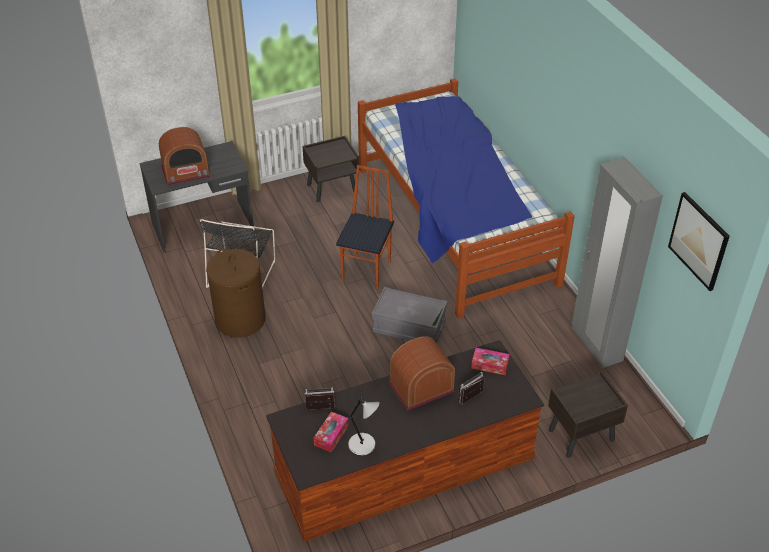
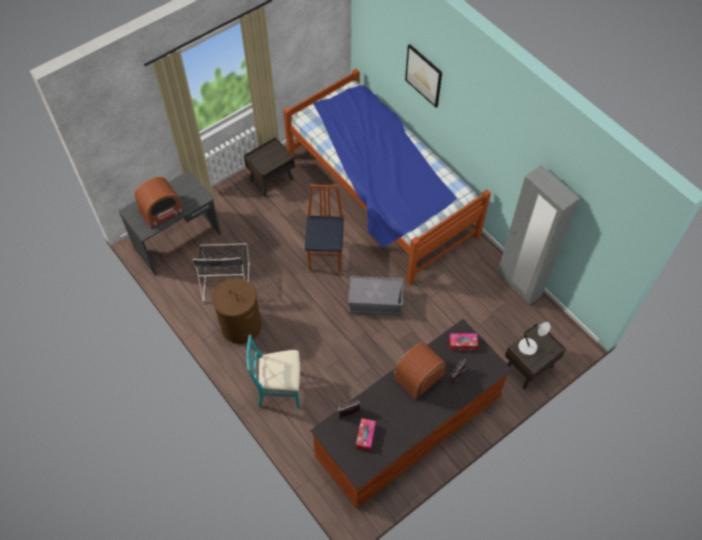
camera: 15 degrees left, 15 degrees up
(259, 393) = (280, 390): none -> turquoise chair
(363, 445) = (392, 438): grey table lamp -> grey table lamp (529, 347)
(698, 241) = (613, 232): picture -> picture (424, 75)

